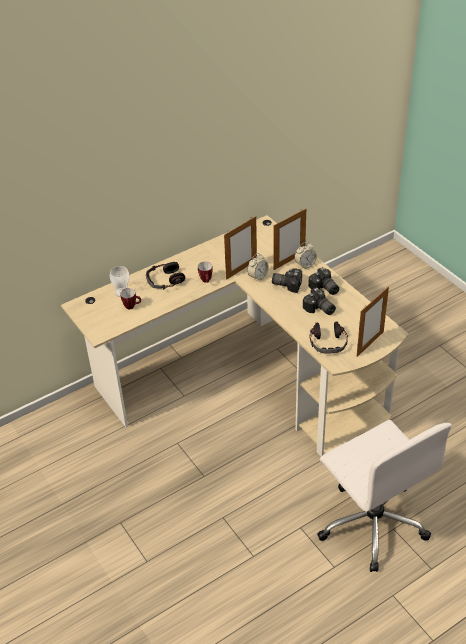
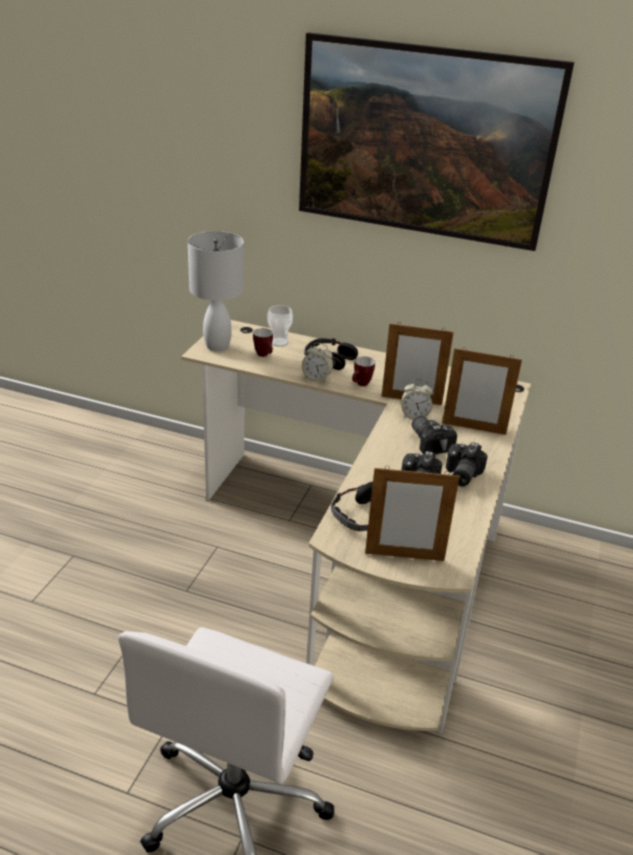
camera: 50 degrees right, 10 degrees down
(98, 322) = (218, 346): none -> white table lamp
(175, 141) = (419, 186): none -> picture
(305, 265) = (483, 443): alarm clock -> alarm clock (316, 378)

